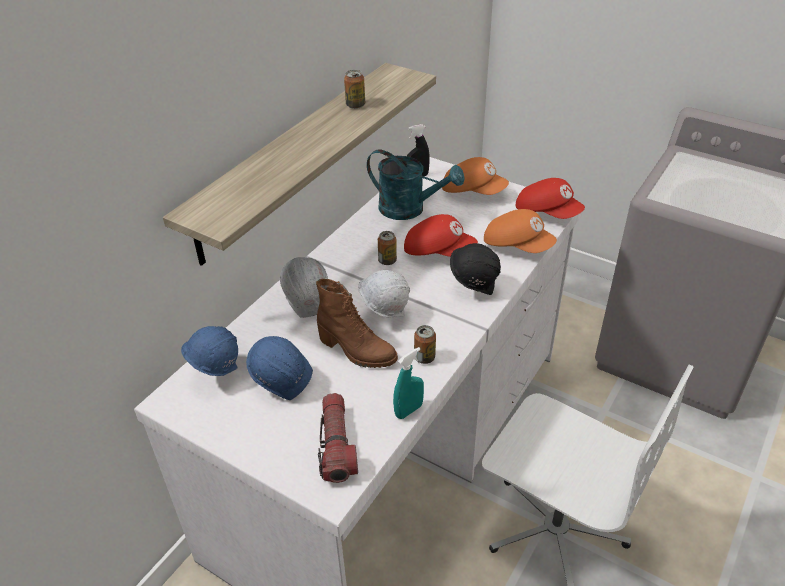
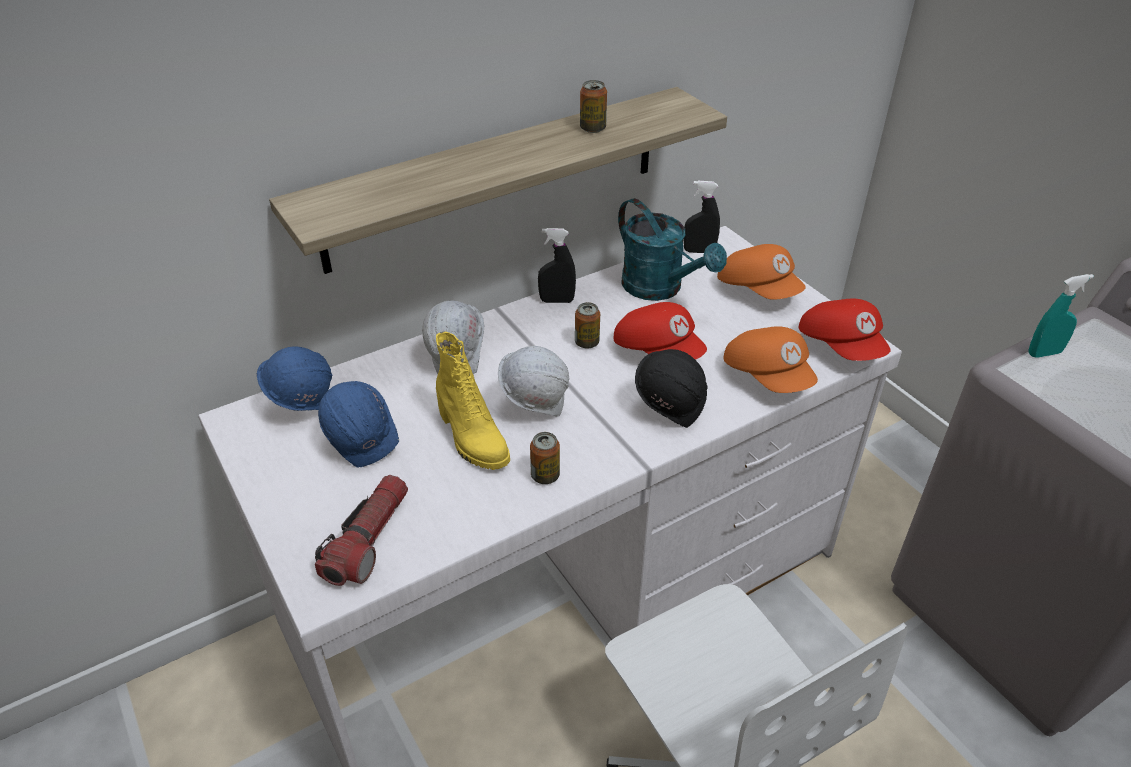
camera: 25 degrees right, 0 degrees up
(345, 238) = (557, 301): none -> black spray bottle
(356, 351) = (471, 438): brown boot -> yellow boot
(408, 410) = (479, 533): turquoise spray bottle -> turquoise spray bottle (1044, 353)

